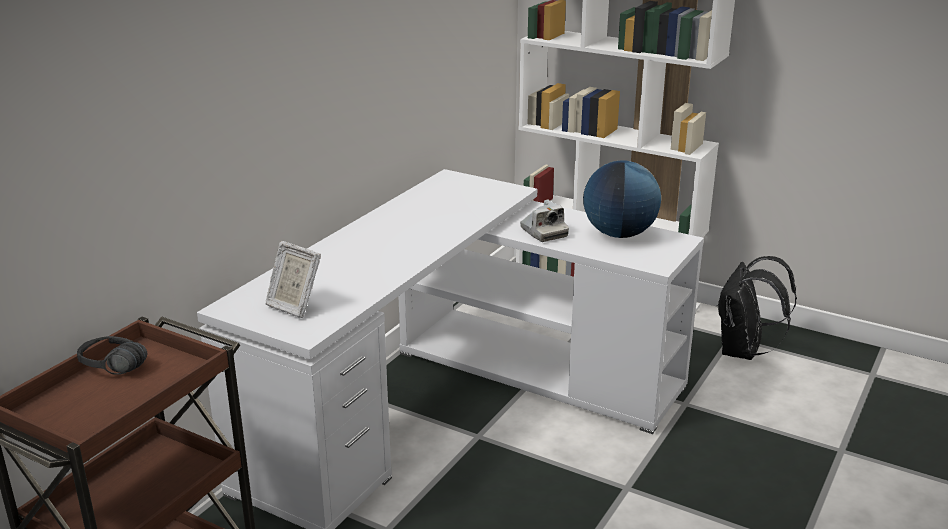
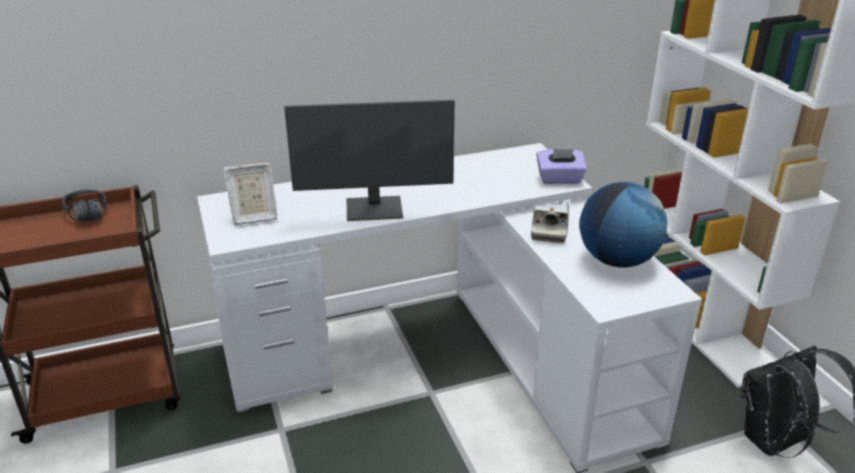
camera: 40 degrees right, 5 degrees up
(293, 306) = (253, 217): picture frame -> picture frame turned 90 degrees counterclockwise
(396, 261) = (374, 209): none -> monitor
(505, 190) = (559, 179): none -> purple tissue box

